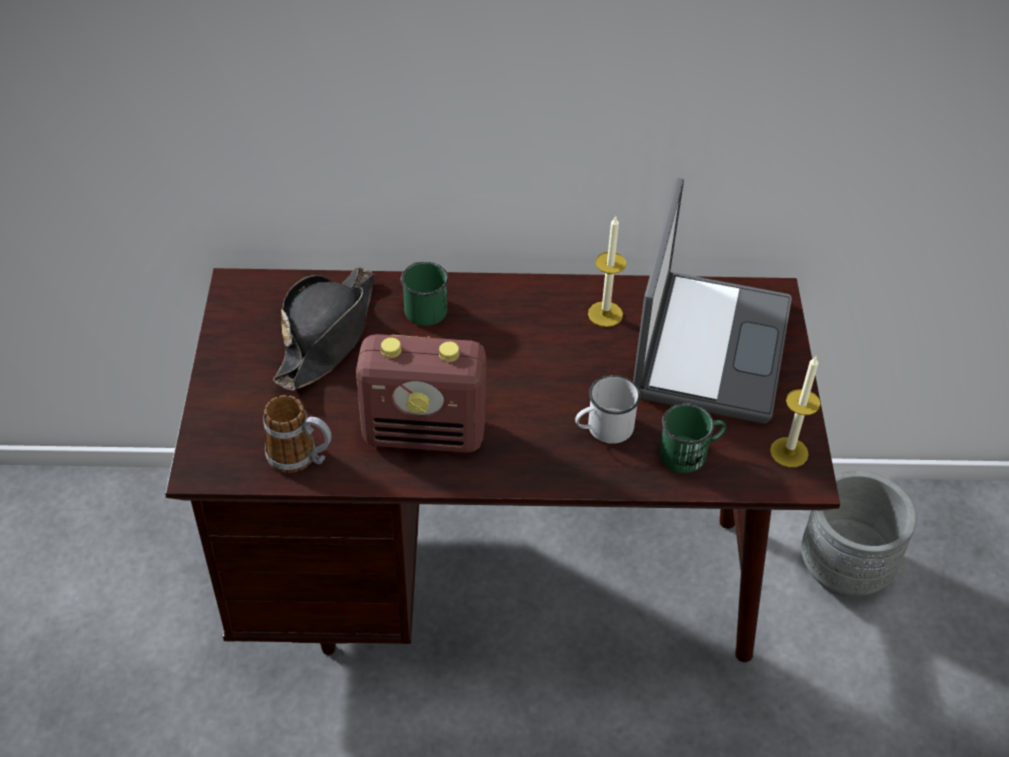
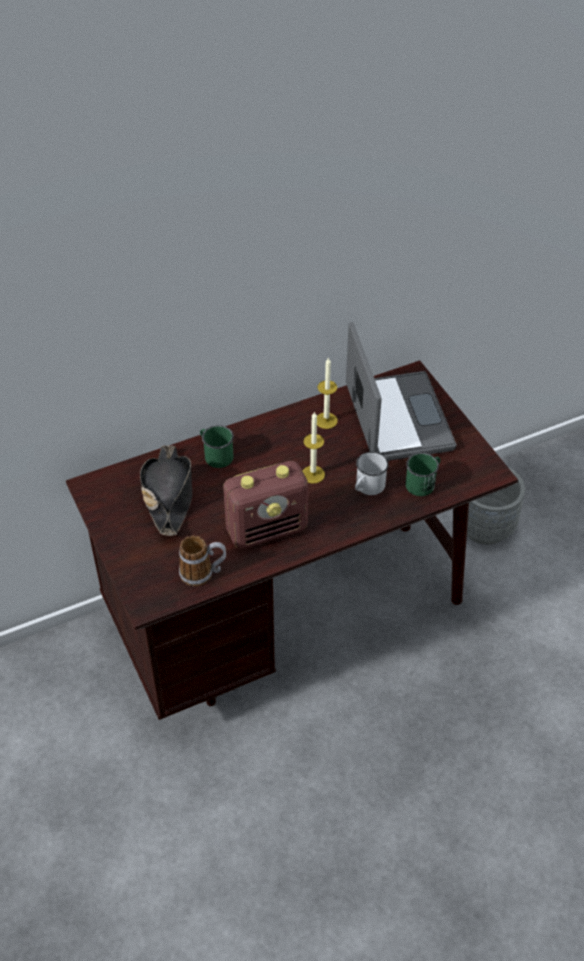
camera: 25 degrees left, 0 degrees up
(789, 452) = (475, 461): candle -> candle (313, 474)

